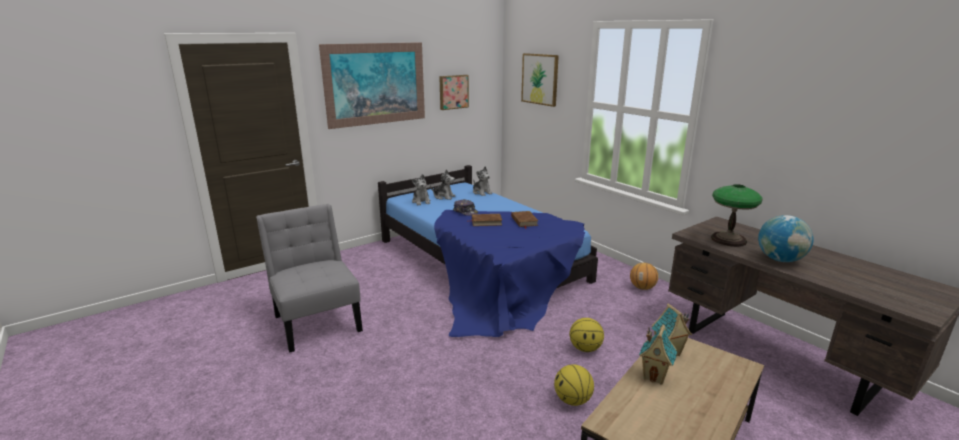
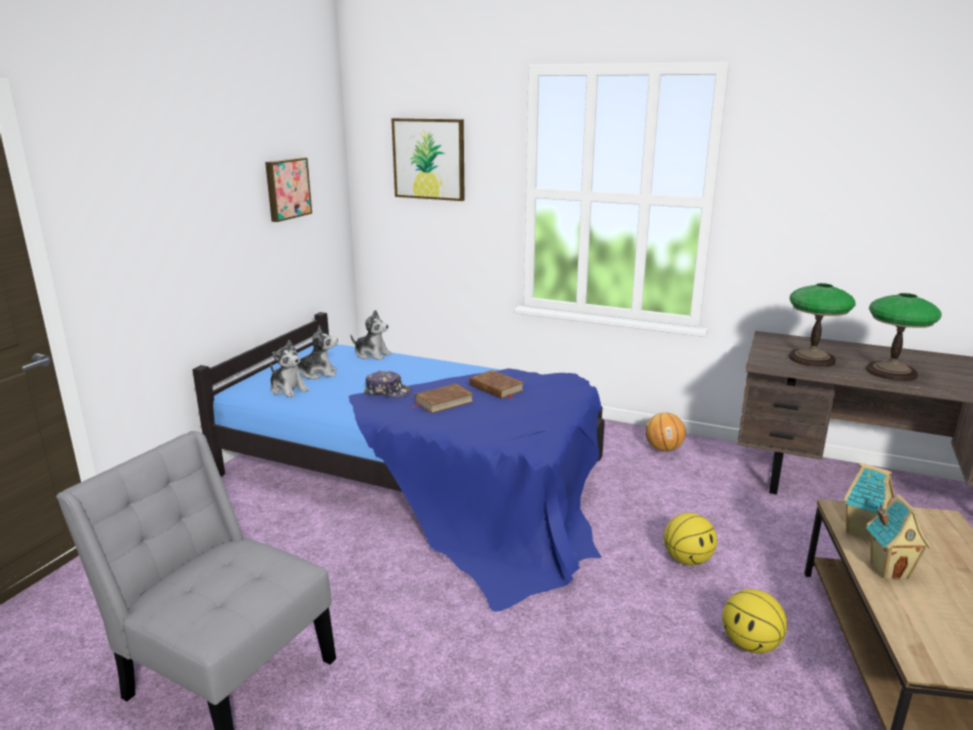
camera: 30 degrees left, 0 degrees up
(376, 84) = (169, 182): picture -> none
(780, 260) = (891, 372): globe -> table lamp

